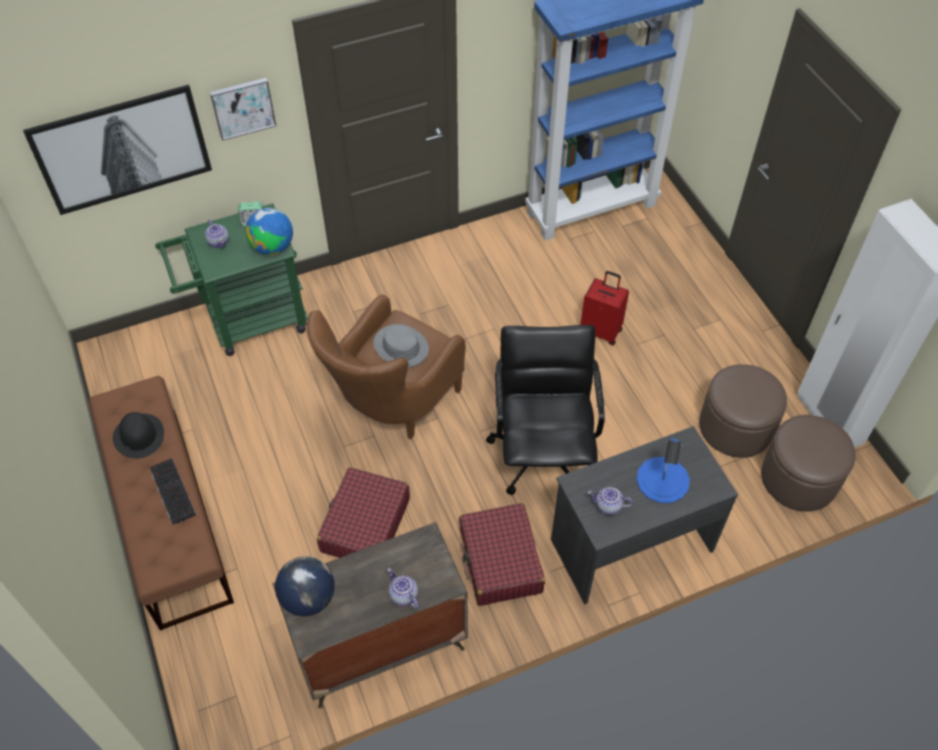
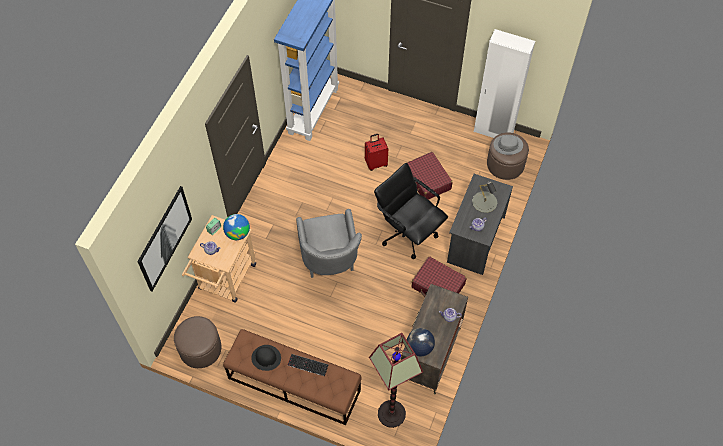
camera: 45 degrees left, 5 degrees up
(232, 675) = (391, 413): none -> floor lamp
(243, 107) = (196, 179): picture -> none
(248, 322) = (225, 281): green cart -> beige cart
(365, 525) = (374, 318): red suitcase -> red suitcase (427, 180)
(391, 406) = (330, 264): brown armchair -> grey armchair
(401, 347) = (326, 233): grey hat -> grey hat (508, 145)
(663, 480) = (484, 202): blue table lamp -> grey table lamp
(736, 426) = (465, 162): brown ottoman -> brown ottoman (200, 349)

